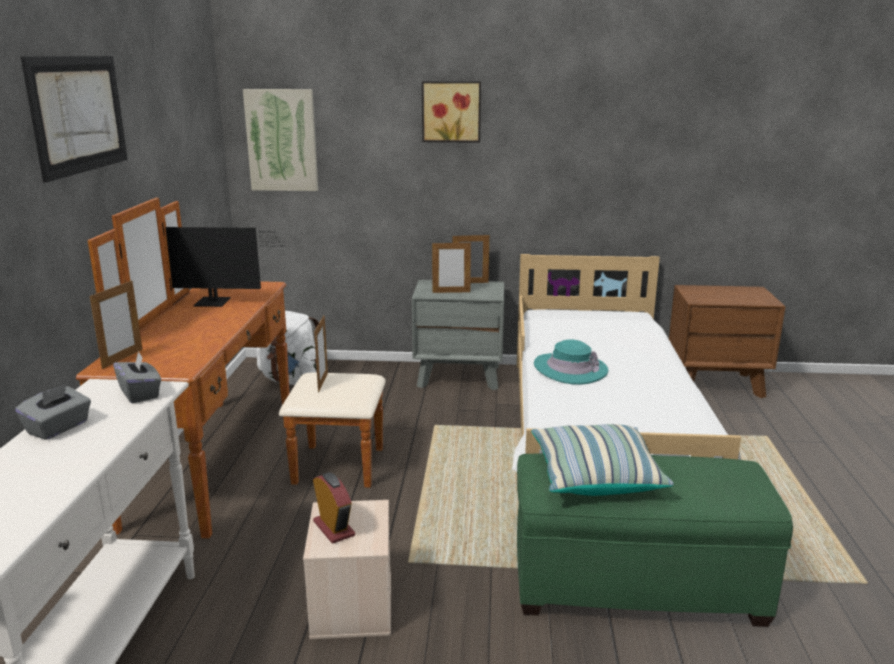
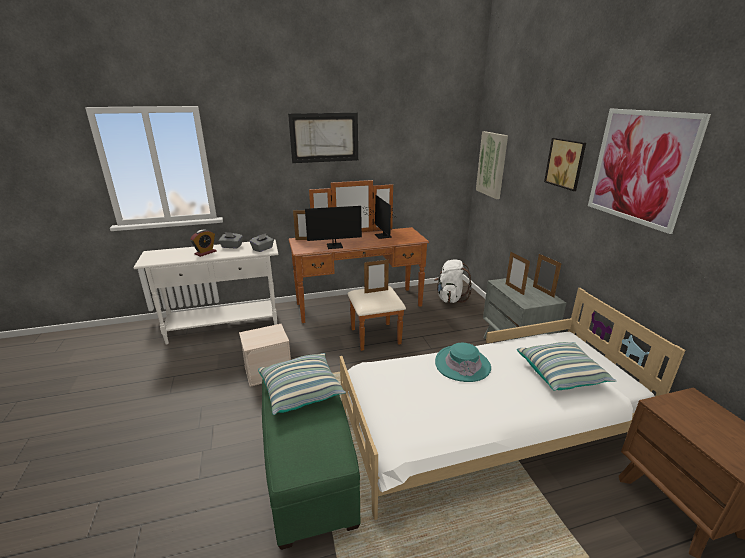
camera: 70 degrees right, 5 degrees up
(207, 338) = (337, 246): none -> monitor
(334, 528) = (261, 333): alarm clock -> alarm clock (205, 253)
(561, 98) = (640, 167): none -> picture
(610, 332) = (561, 374): none -> pillow

